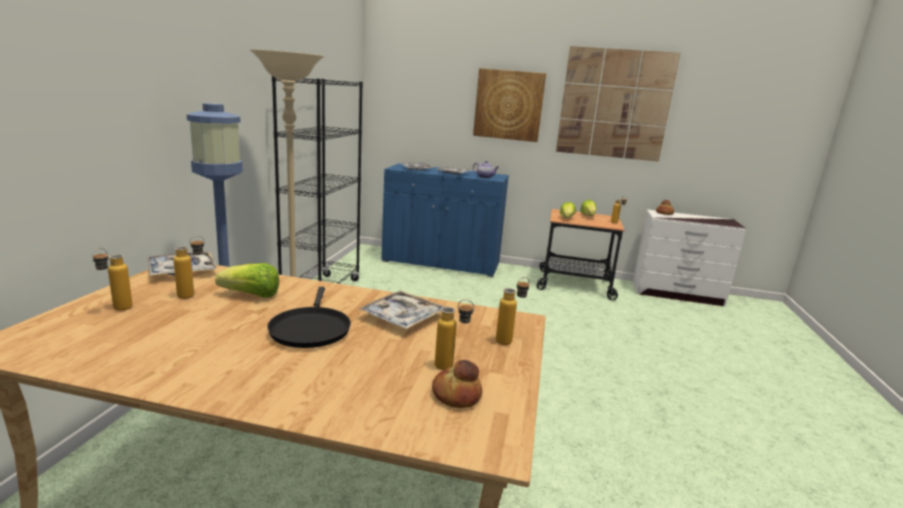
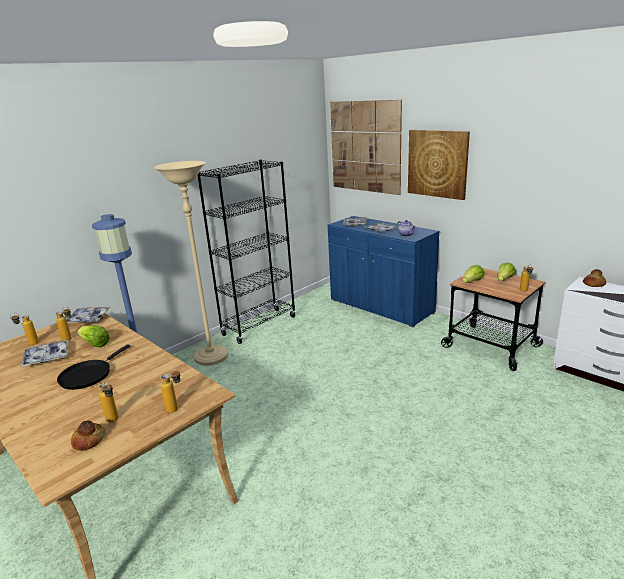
camera: 35 degrees right, 5 degrees up
(402, 317) = (144, 376): tray -> tray (47, 357)
(614, 104) = (540, 161): picture -> picture (365, 147)

